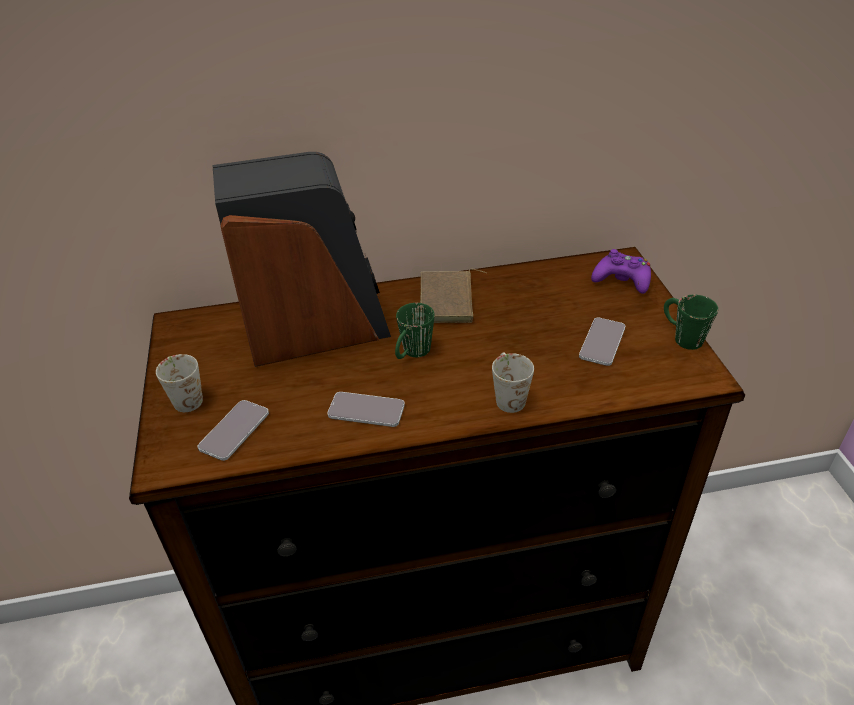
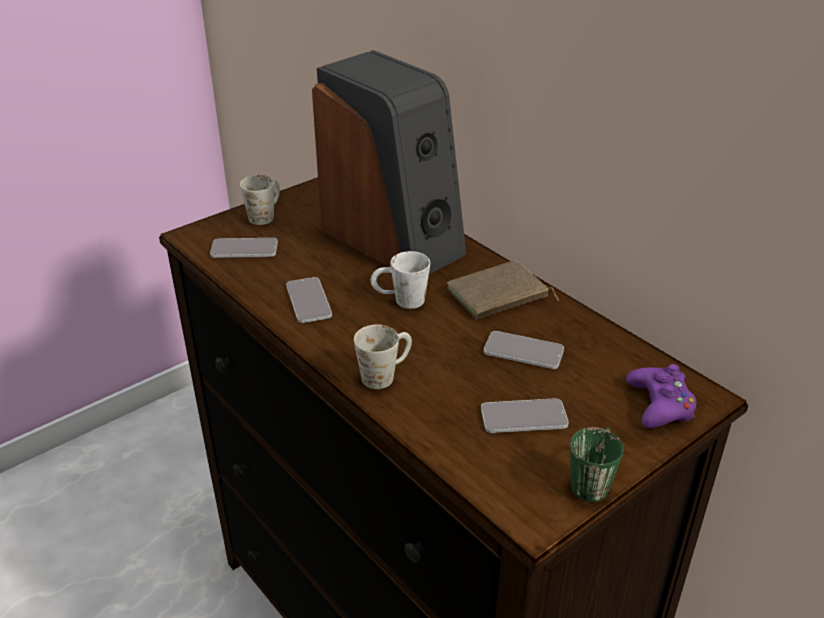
camera: 60 degrees right, 5 degrees down
(412, 354) = (400, 301): green mug -> white mug
(527, 314) = (523, 351): none -> phone

